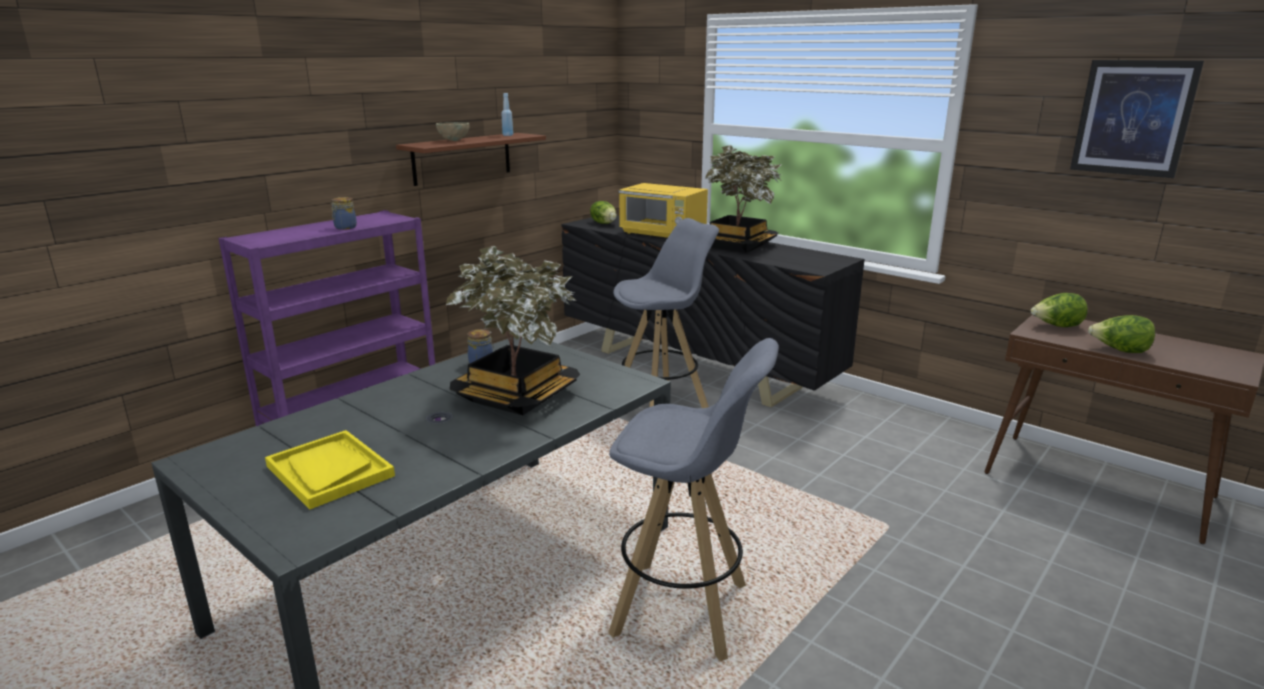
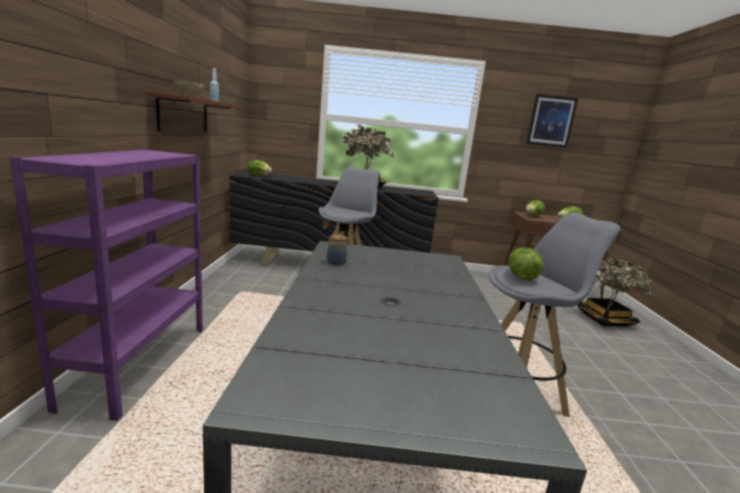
camera: 40 degrees left, 5 degrees down
(329, 471) = (410, 363): yellow tray -> none
(344, 228) = (148, 156): jar -> none
(515, 397) = (407, 278): potted plant -> potted plant (605, 320)
(662, 425) = (520, 276): none -> lettuce
(663, 234) = (310, 181): yellow microwave -> none

